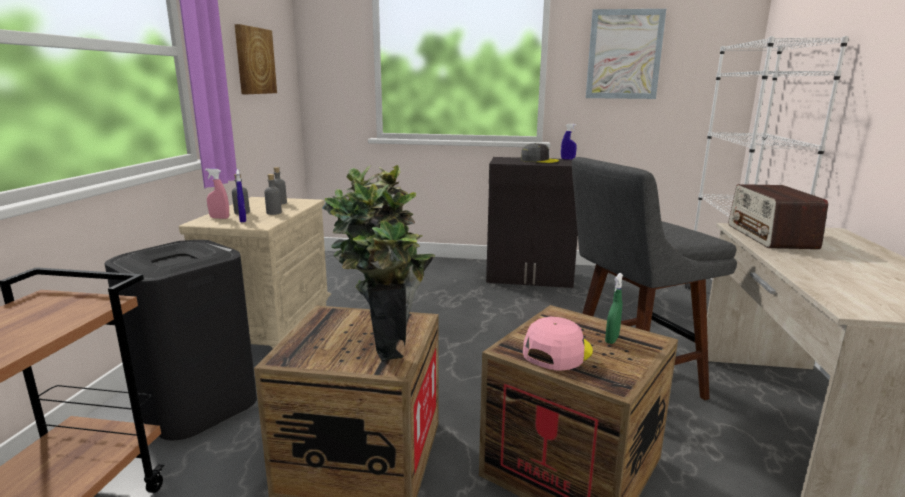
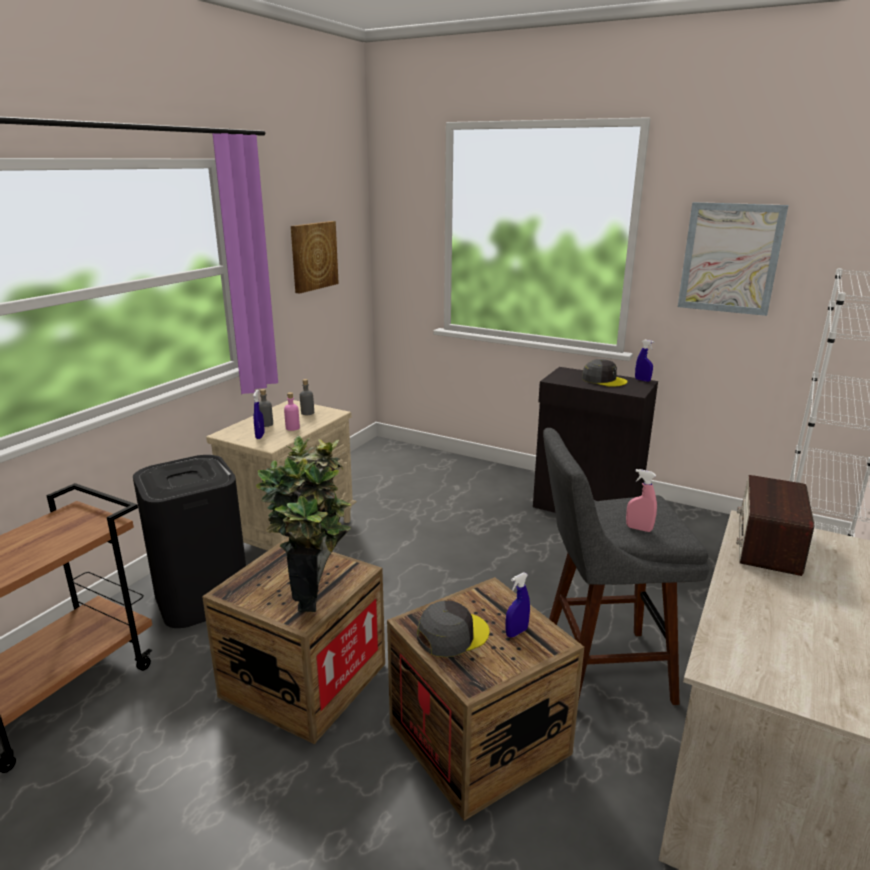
camera: 20 degrees right, 5 degrees up
(219, 218) = (243, 430): pink spray bottle -> pink spray bottle (639, 528)
(274, 213) = (292, 428): grey bottle -> pink bottle
(557, 351) = (452, 635): pink cap -> grey cap
(612, 339) = (516, 632): green spray bottle -> blue spray bottle

